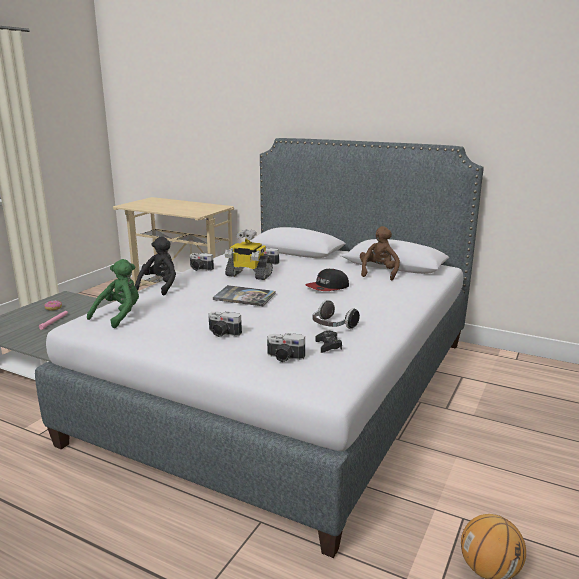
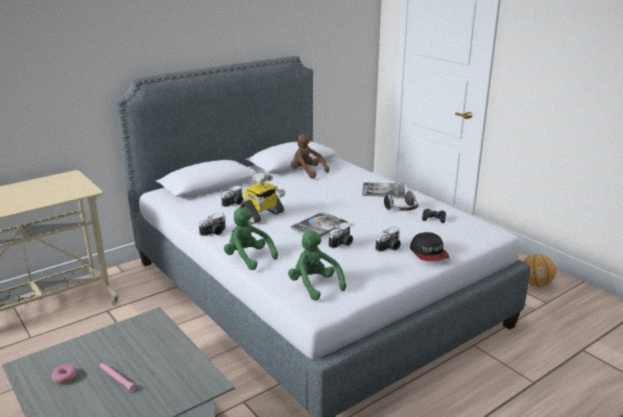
camera: 65 degrees left, 5 degrees up
(160, 286) = (248, 258): black plush toy -> green plush toy
(284, 357) = (446, 235): camera -> camera (342, 243)
(327, 287) = (322, 195): cap -> cap (429, 253)
(379, 310) = (383, 190): none -> book

